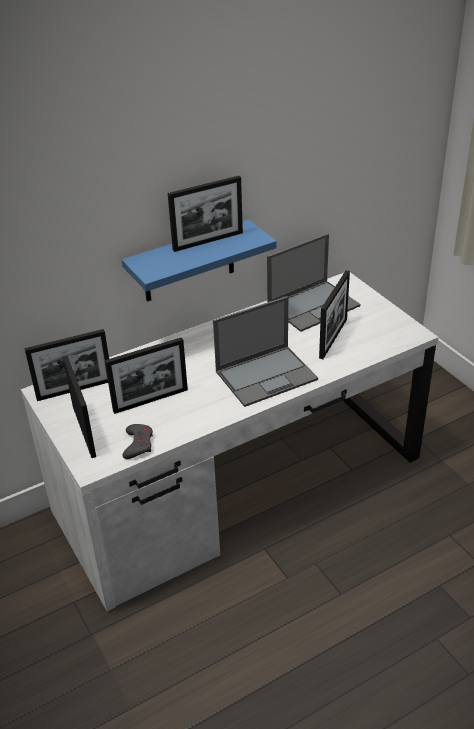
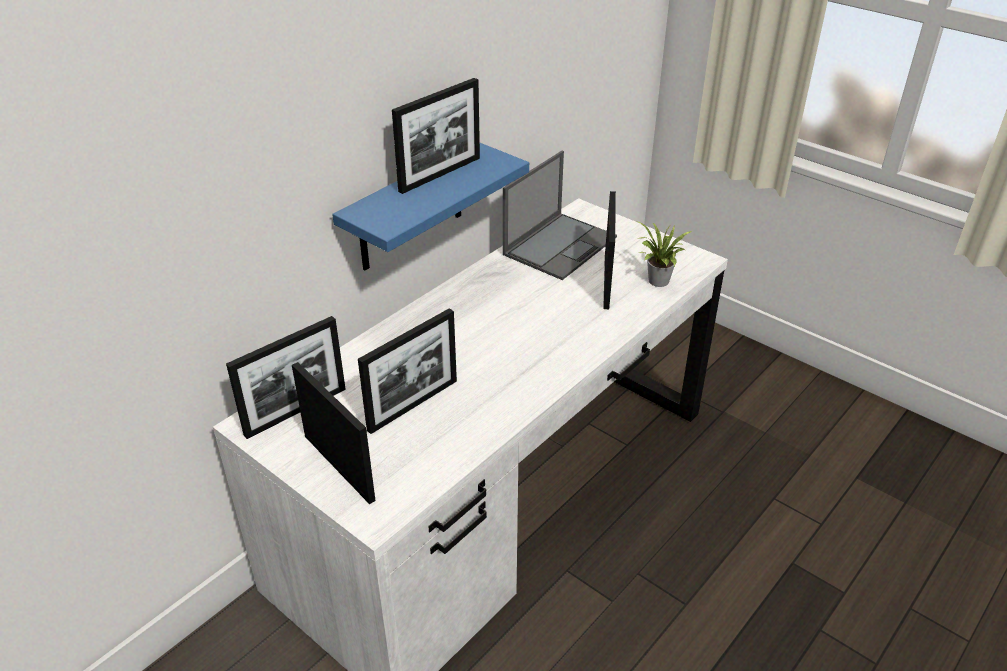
camera: 20 degrees left, 0 degrees up
(138, 444) = (427, 469): grey game controller -> none
(267, 375) = (550, 342): laptop -> none
(371, 345) = (657, 282): none -> potted plant

